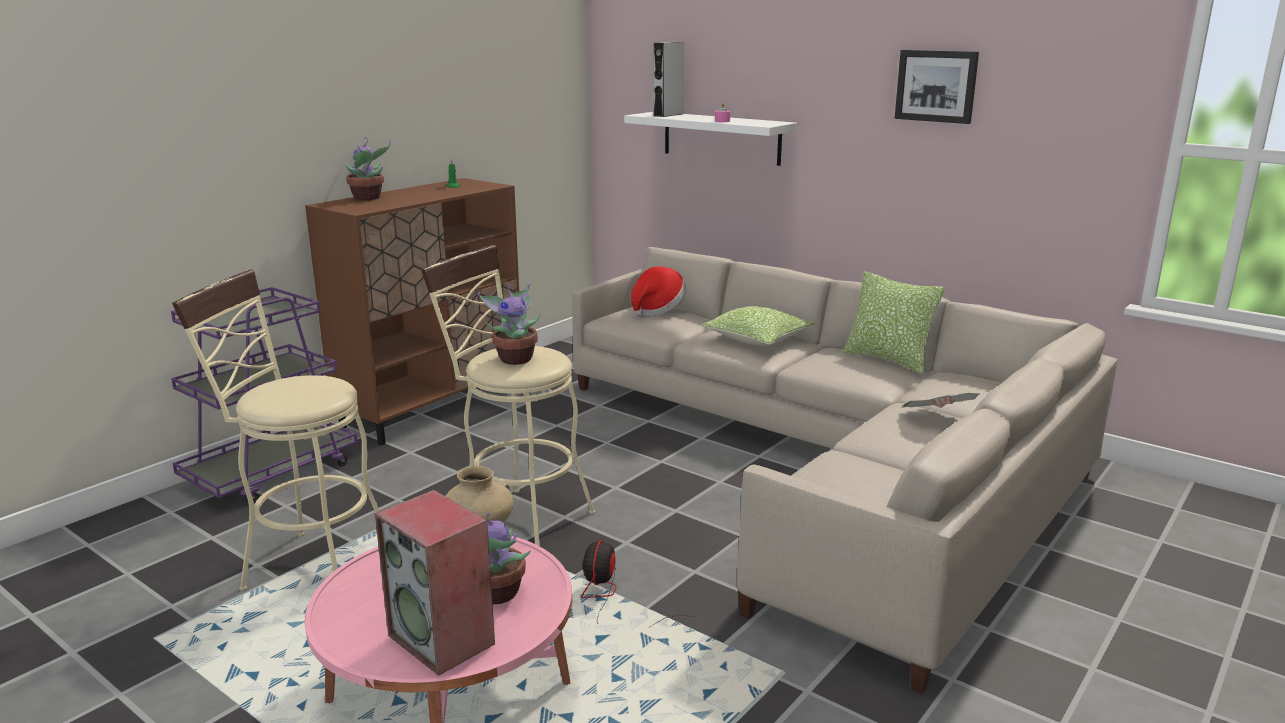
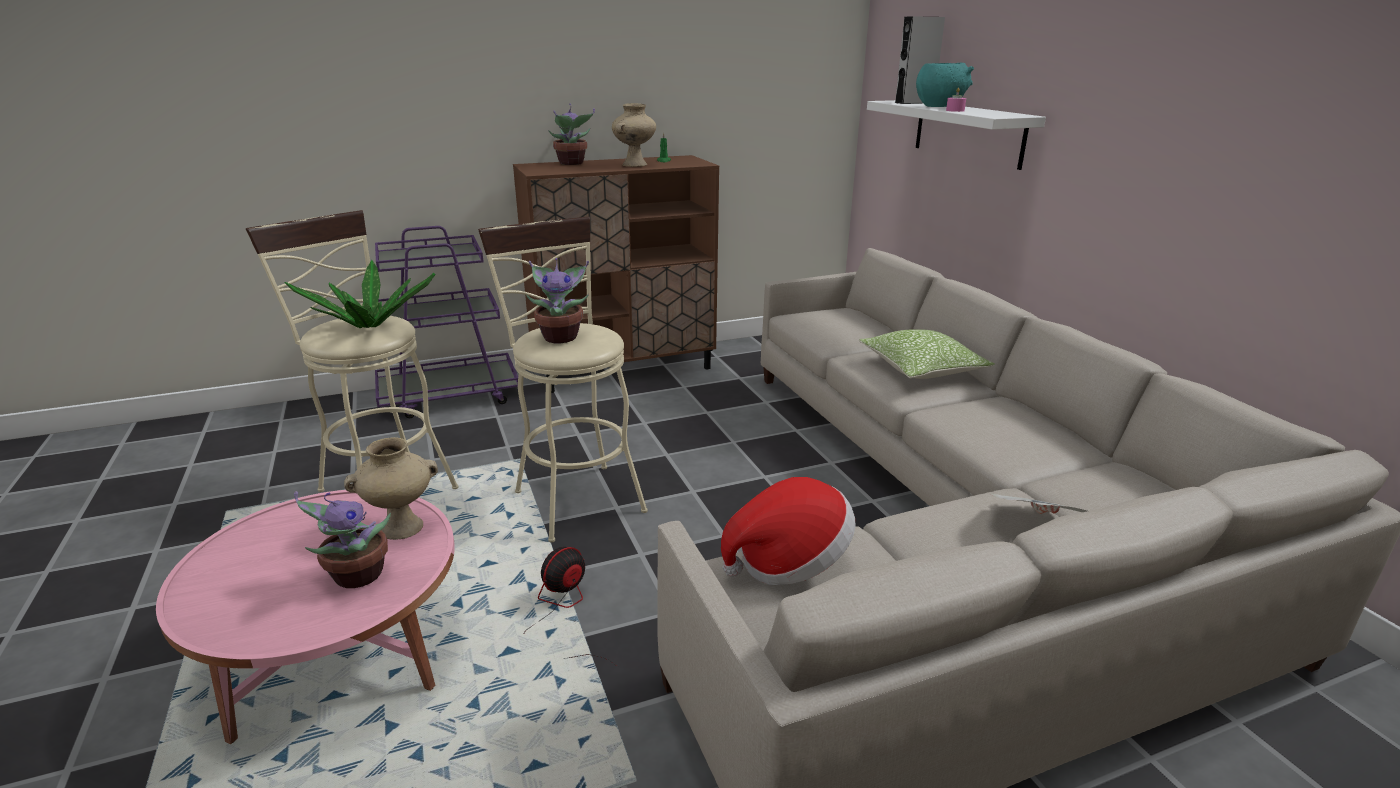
camera: 30 degrees right, 5 degrees up
(310, 386) = (370, 325): none -> potted plant
(435, 193) = (635, 165): none -> beige vase
(443, 640) = (254, 608): speaker -> none
(657, 310) = (851, 316): hat -> hat (789, 561)
(699, 118) = (940, 106): none -> turquoise bowl
(888, 359) = (1058, 429): pillow -> none
(936, 86) = (1225, 68): picture -> none

